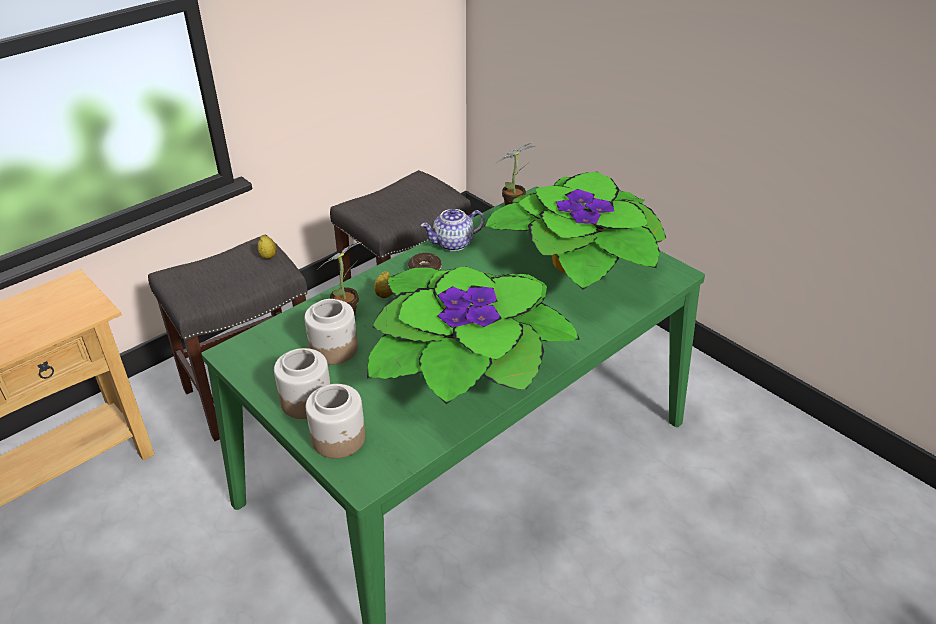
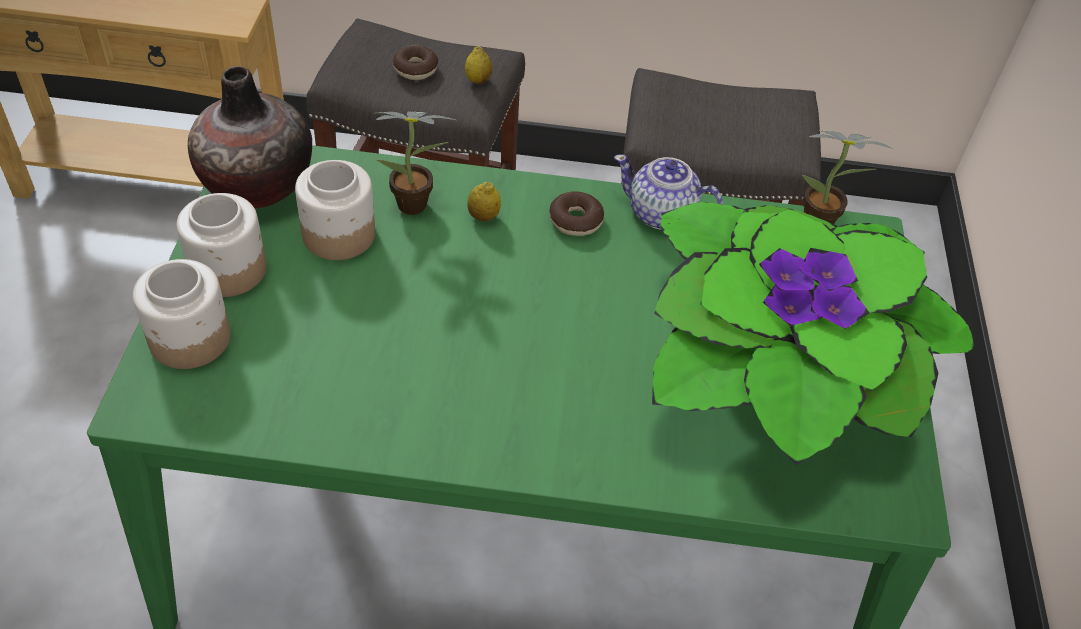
camera: 45 degrees right, 10 degrees up
(225, 273) = (415, 69): none -> donut
(256, 360) = (257, 184): none -> vase
(465, 366) = (428, 379): potted plant -> none

